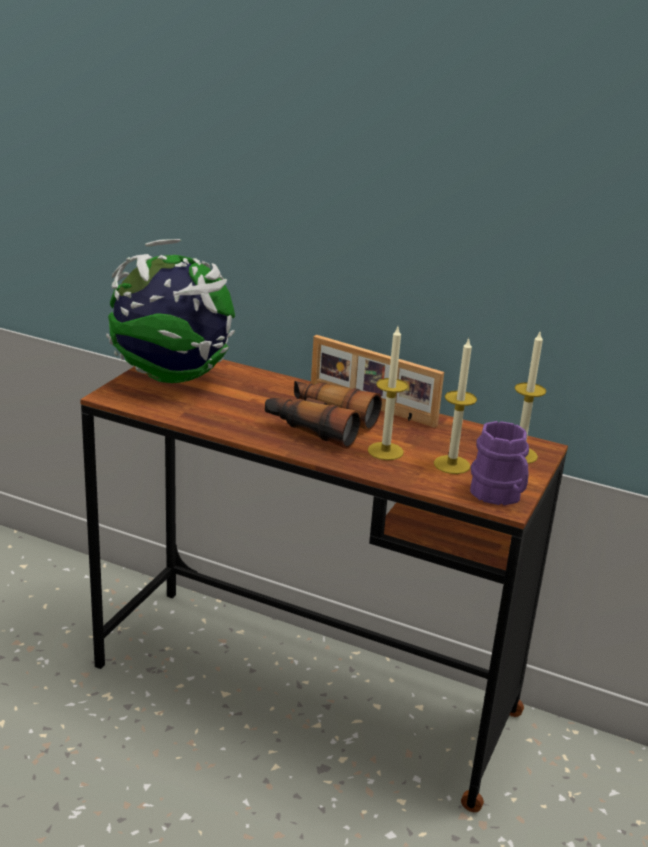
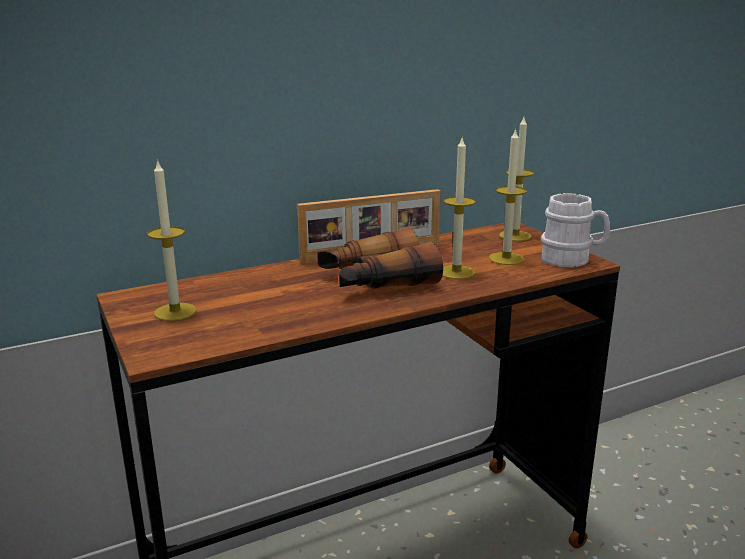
camera: 50 degrees left, 5 degrees down
(173, 378) = (175, 312): globe -> candle
(499, 496) = (572, 259): purple mug -> white mug

